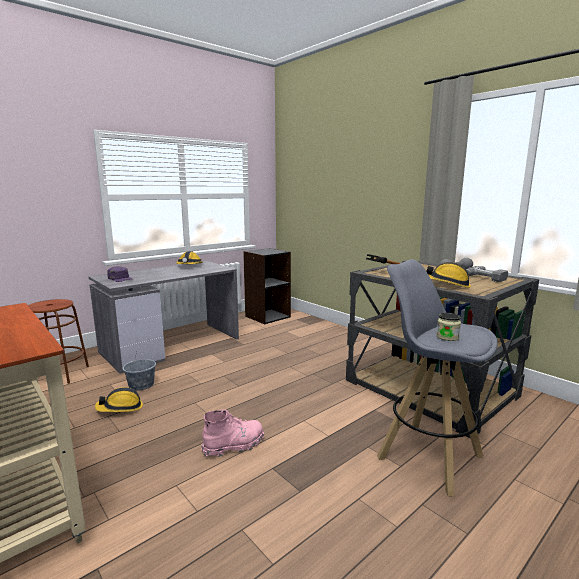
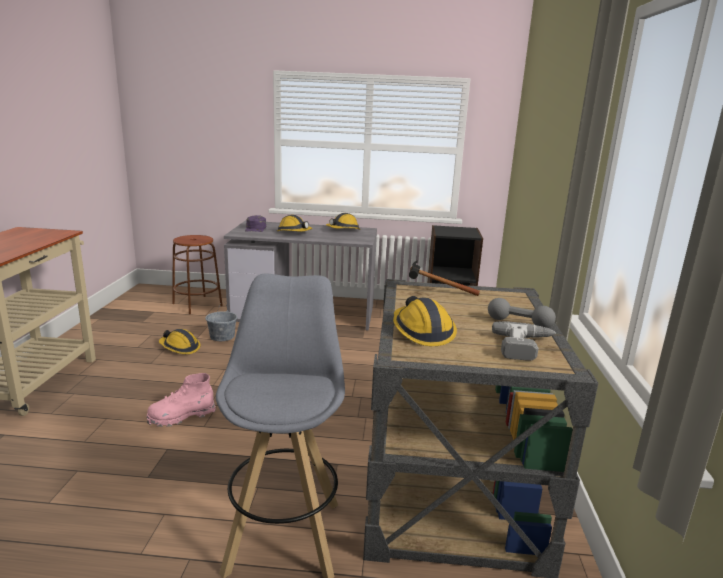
camera: 45 degrees right, 5 degrees up
(161, 274) = (294, 232): none -> hard hat
(234, 445) = (181, 416): pink boot -> pink boot turned 135 degrees clockwise
(447, 337) = (271, 387): jar -> none

